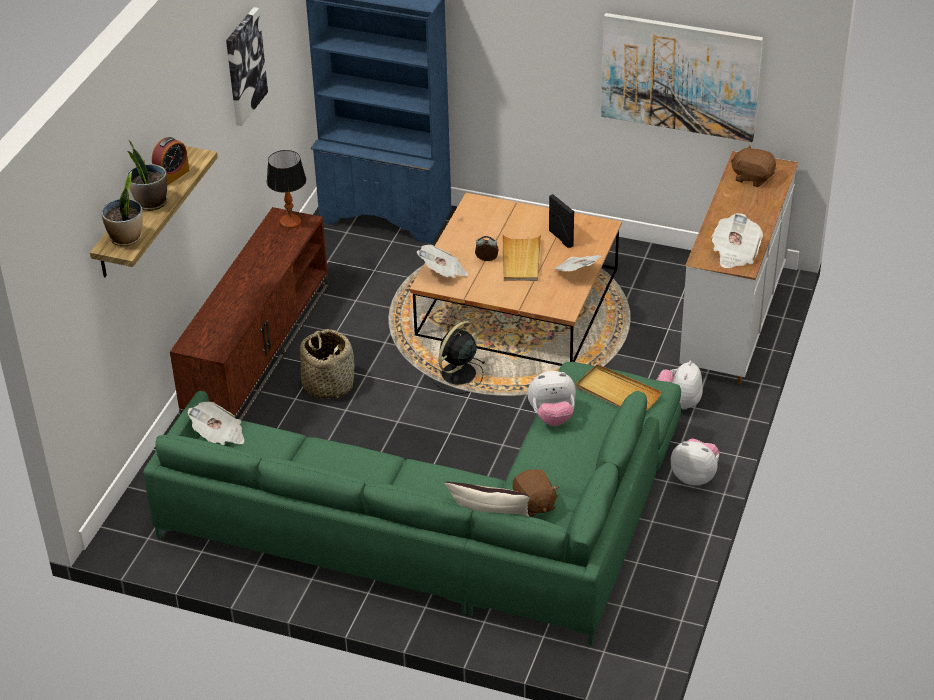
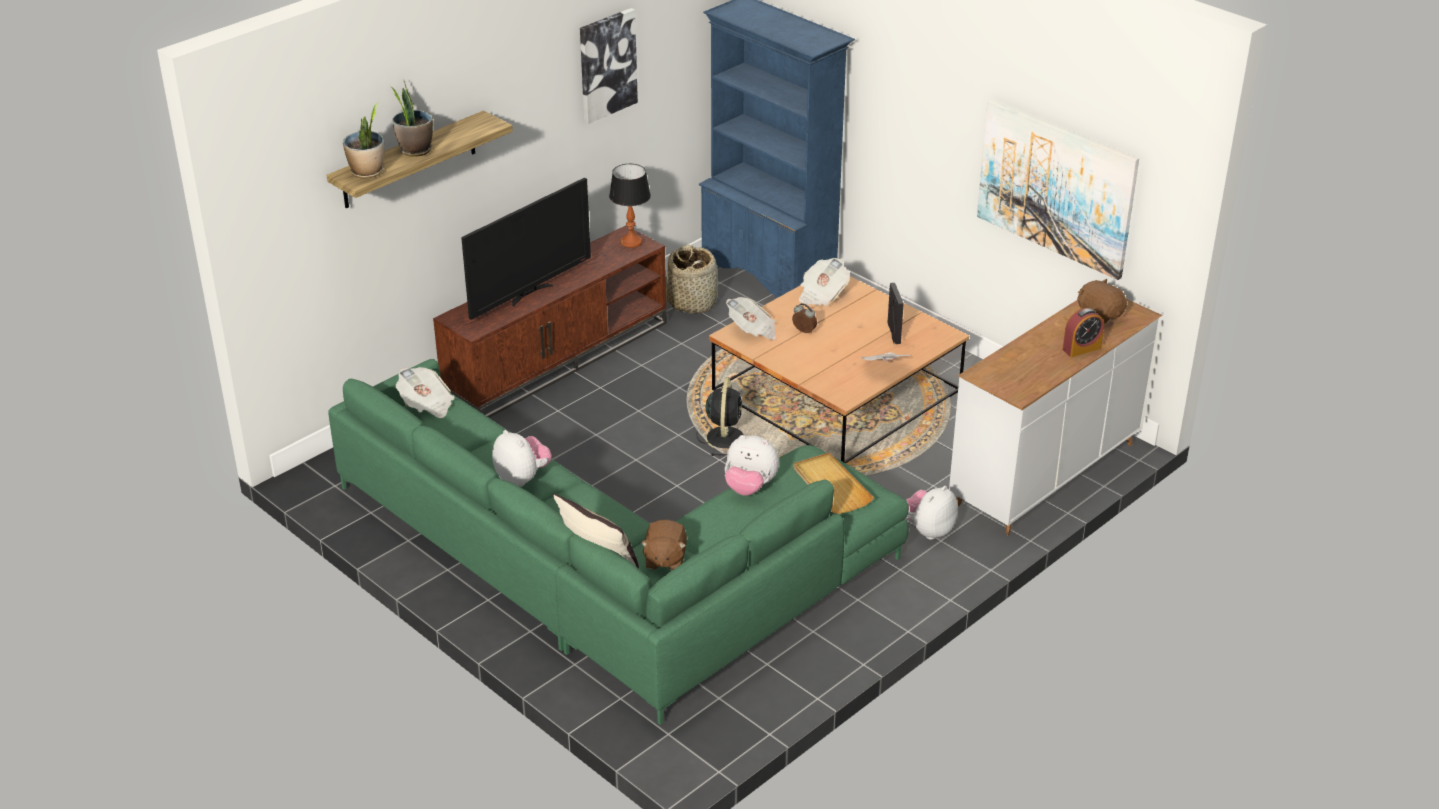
camera: 25 degrees right, 5 degrees down
(172, 176) = (454, 134): alarm clock -> alarm clock (1081, 349)
(239, 300) = (529, 293): none -> television
(328, 384) = (597, 407): basket -> basket (692, 302)
(457, 375) = (725, 437): black fan -> black fan turned 120 degrees clockwise
(521, 260) = (837, 341): beige tray -> none
(694, 476) = (890, 604): plush toy -> plush toy (522, 478)
(734, 253) = (1019, 379): newspaper -> newspaper (821, 295)

